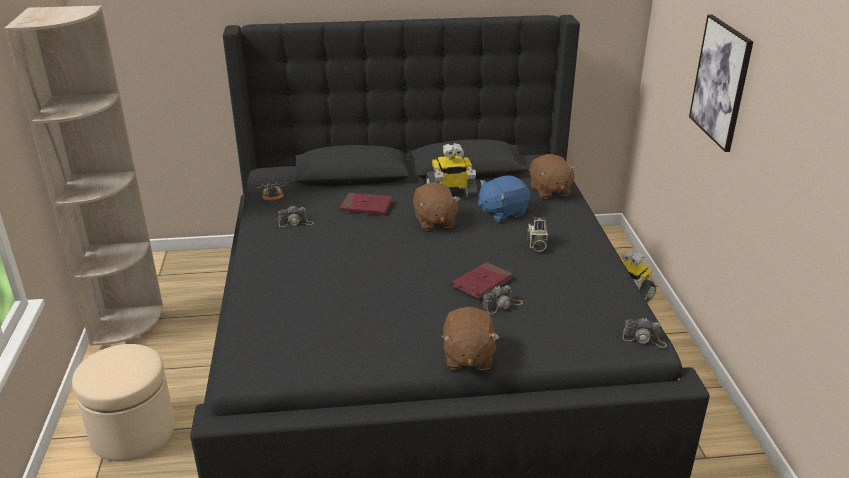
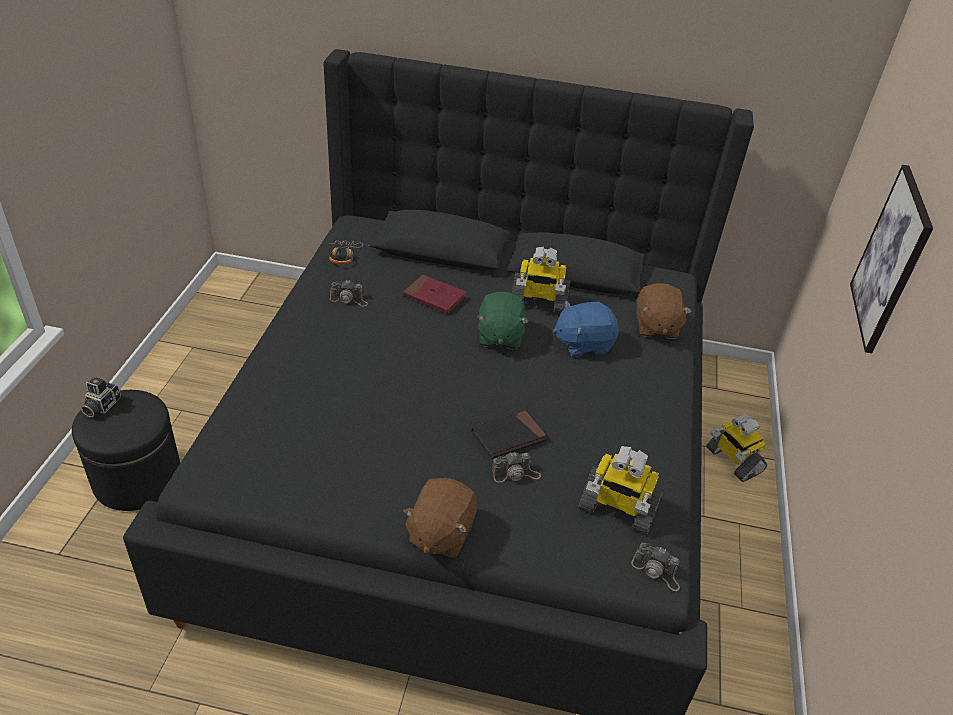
camera: 15 degrees right, 10 degrees up
(127, 330) = (182, 358): beige bookcase -> none
(133, 432) = (137, 478): beige ottoman -> black ottoman
(434, 221) = (499, 336): brown plush toy -> green plush toy
(482, 283) = (509, 437): red book -> black book
(536, 244) = (599, 400): camera -> camera (101, 406)
(591, 308) = (617, 508): none -> toy robot

